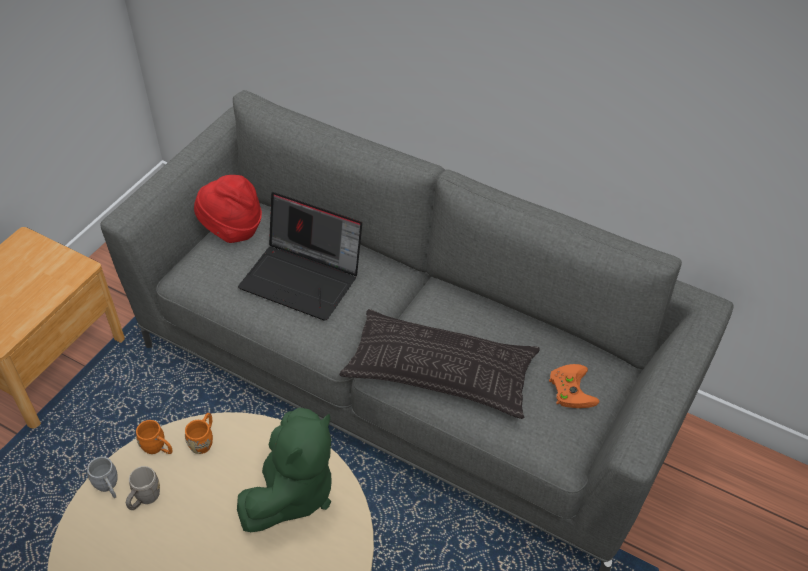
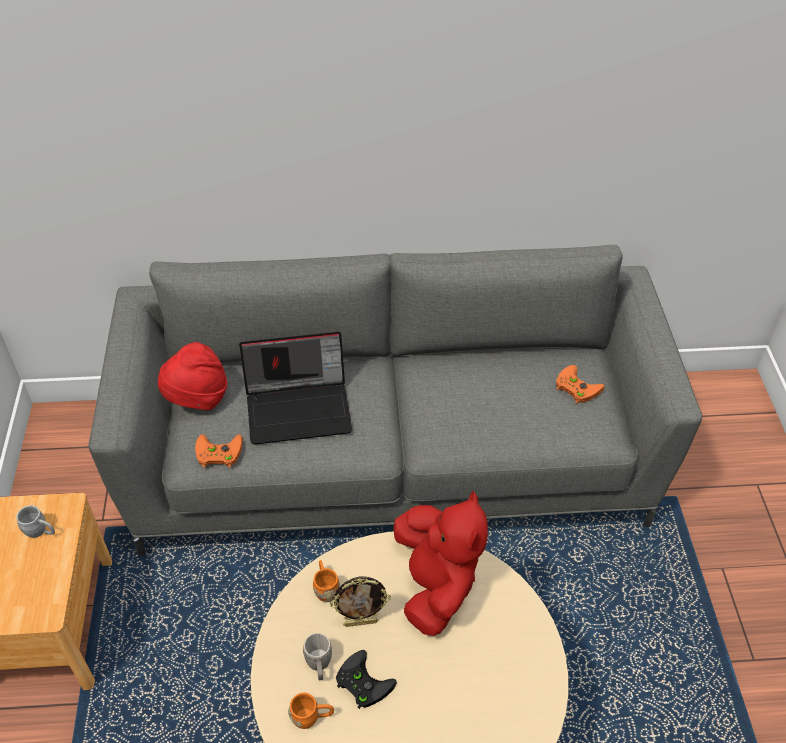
camera: 35 degrees left, 0 degrees up
(109, 487) = (278, 676): grey mug -> grey mug (40, 531)
(158, 448) = (292, 618): orange mug -> orange mug (312, 717)
(163, 533) = (361, 682): none -> black game controller
(206, 485) = (361, 622): none -> picture frame
(207, 282) = (217, 453): none -> orange game controller
(292, 492) = (435, 584): green plush toy -> red plush toy
(441, 371) = (474, 424): pillow -> none

